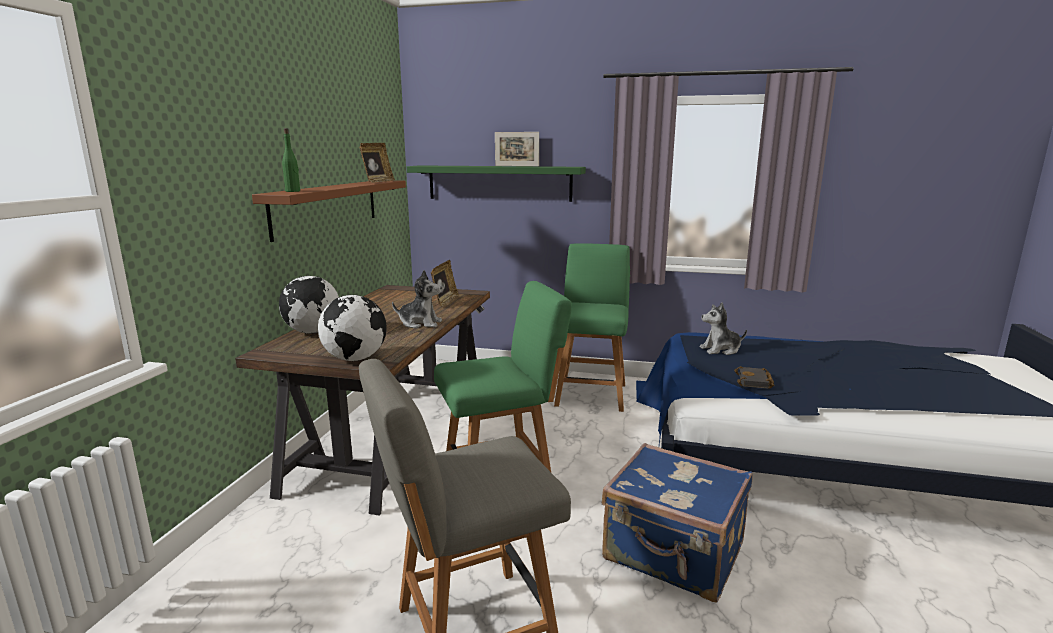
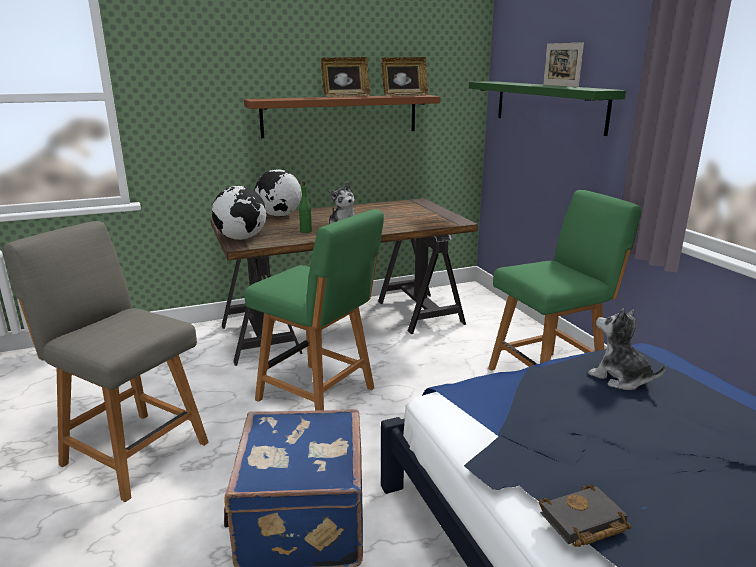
camera: 55 degrees right, 5 degrees up
(293, 191) = (276, 98): green bottle -> green bottle (306, 231)
(445, 301) = (414, 221): picture frame -> picture frame (345, 96)
(755, 381) = (532, 420): black book -> black book (582, 523)

